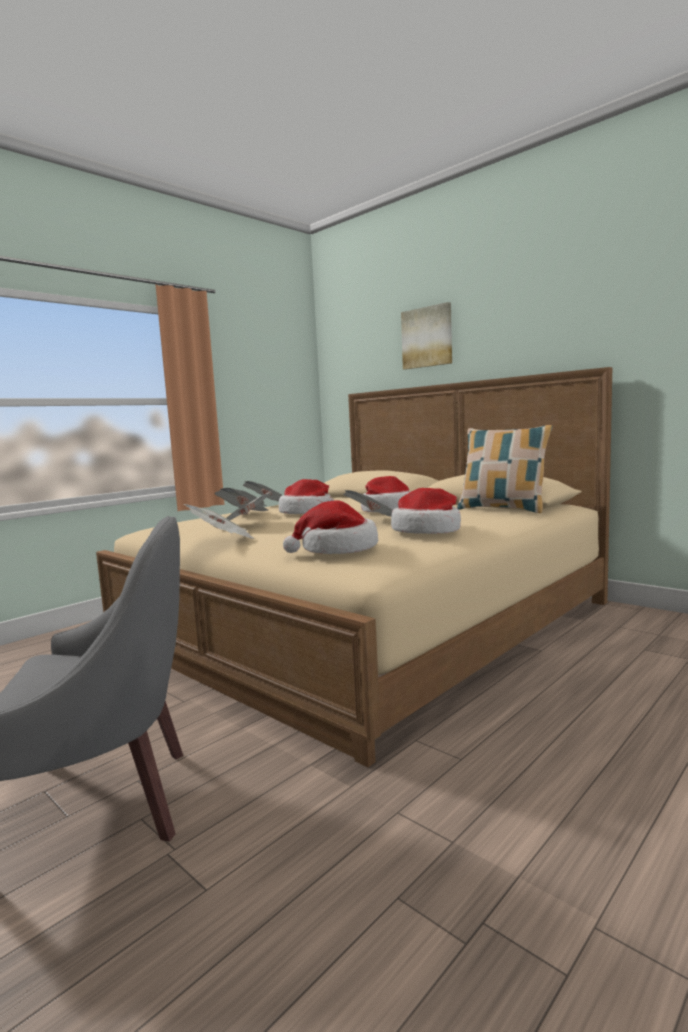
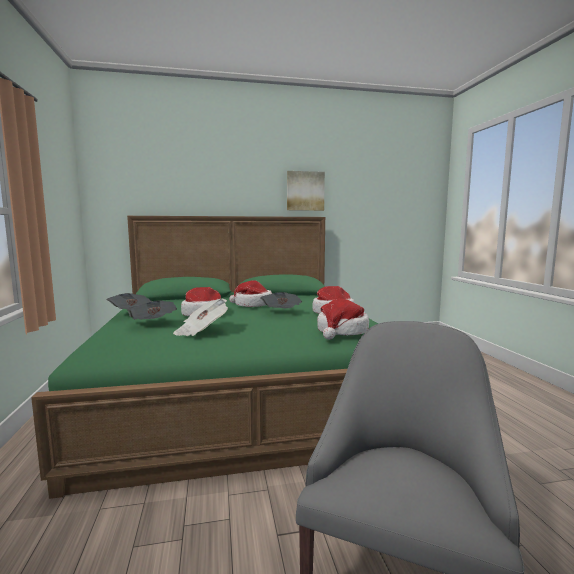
camera: 55 degrees left, 0 degrees up
(222, 539) = (237, 343): newspaper -> none
(364, 620) = (241, 386): beige bed -> green bed
(427, 337) = (201, 181): picture -> picture (305, 191)
(503, 509) = (306, 296): pillow -> none

